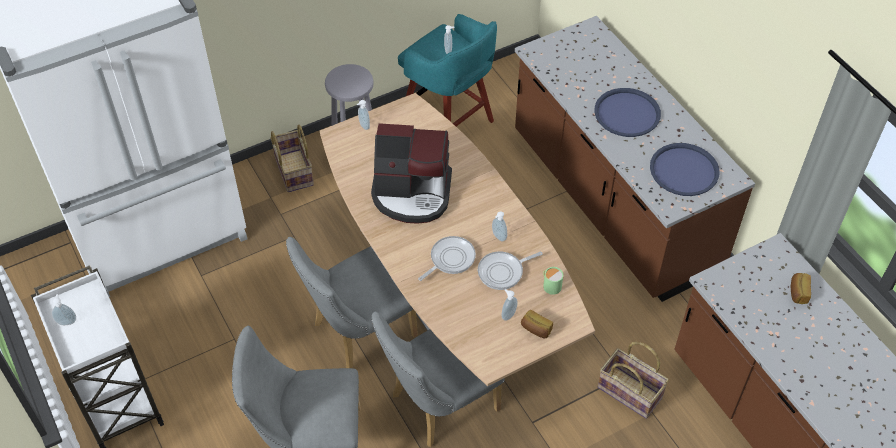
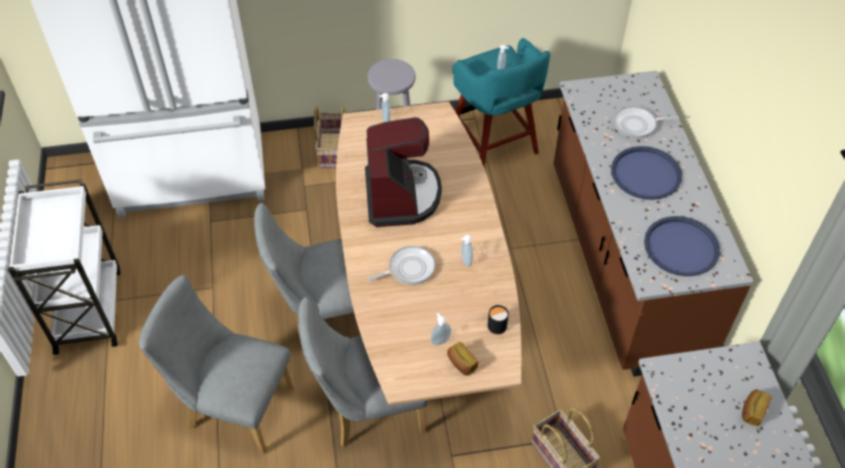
camera: 20 degrees right, 0 degrees up
(67, 321) = (39, 224): soap dispenser -> none
(412, 194) = (401, 195): coffee machine -> coffee machine turned 120 degrees counterclockwise
(503, 272) = (454, 296): frying pan -> frying pan (637, 125)
(551, 285) = (496, 324): green mug -> black mug

